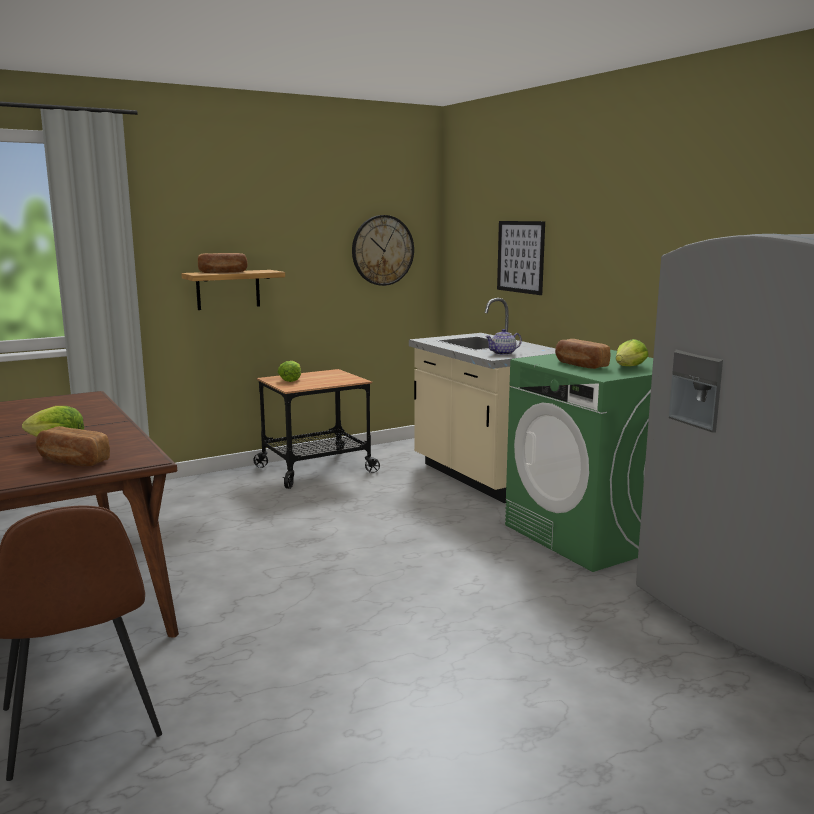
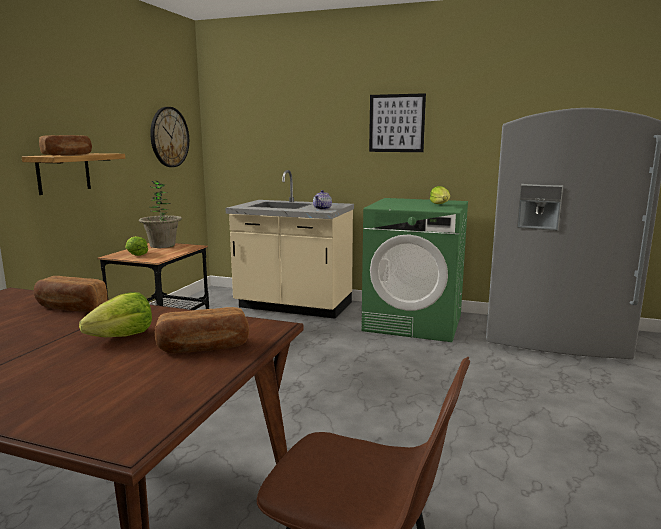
camera: 40 degrees left, 0 degrees up
(333, 375) = (162, 245): none -> potted plant
(520, 257) = (295, 139): picture -> picture (396, 123)
(580, 365) = (414, 206): bread -> bread (70, 307)

